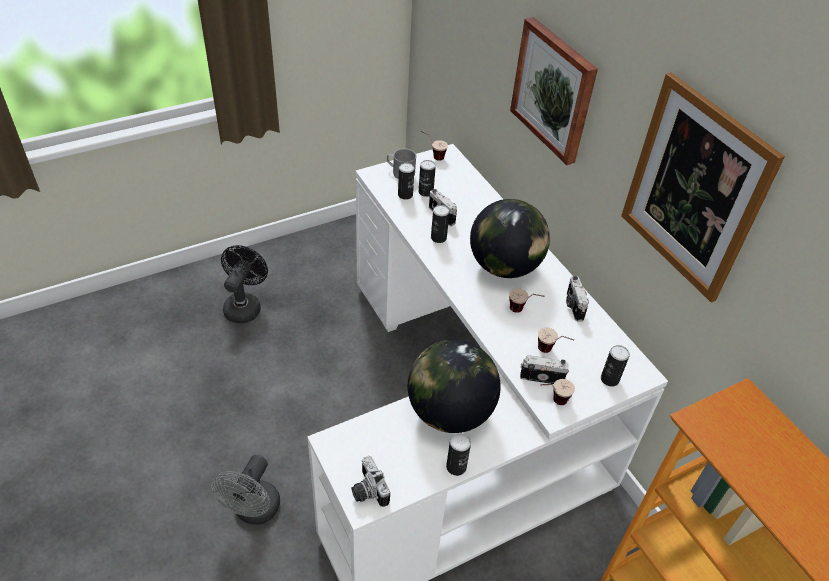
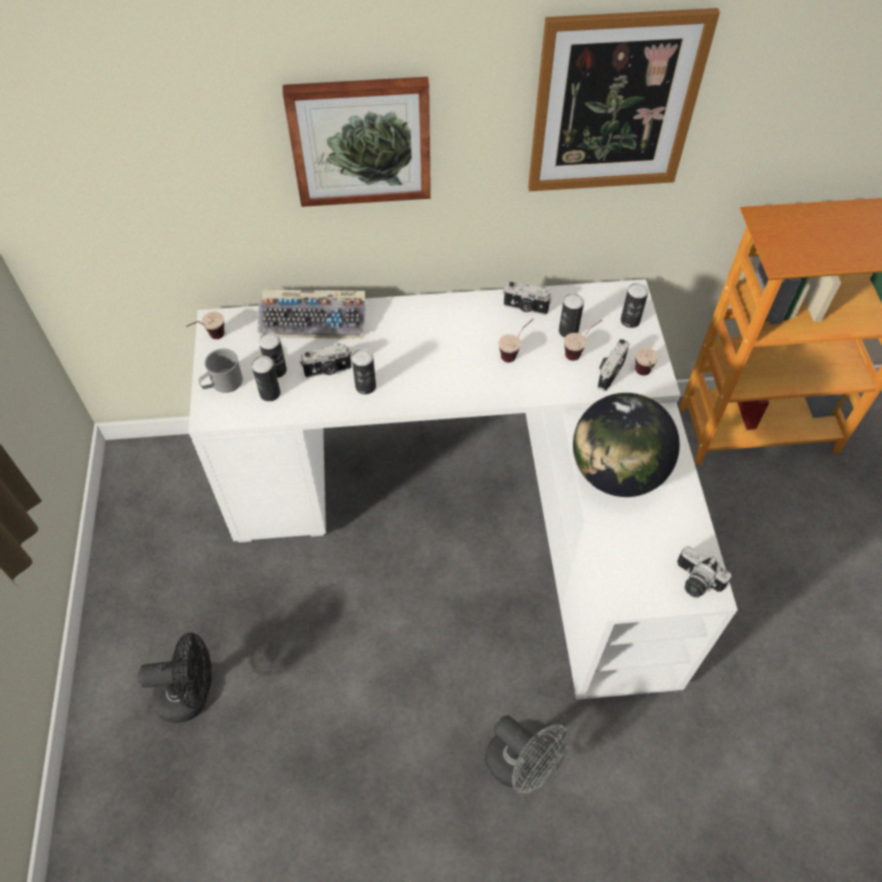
camera: 65 degrees left, 10 degrees up
(244, 305) = (191, 695): black fan -> black fan turned 135 degrees clockwise
(367, 491) = (695, 582): camera -> camera turned 45 degrees clockwise
(456, 467) = (686, 491): can -> can (568, 331)
(480, 197) = (315, 320): none -> keyboard
(504, 266) = (442, 342): globe -> none

